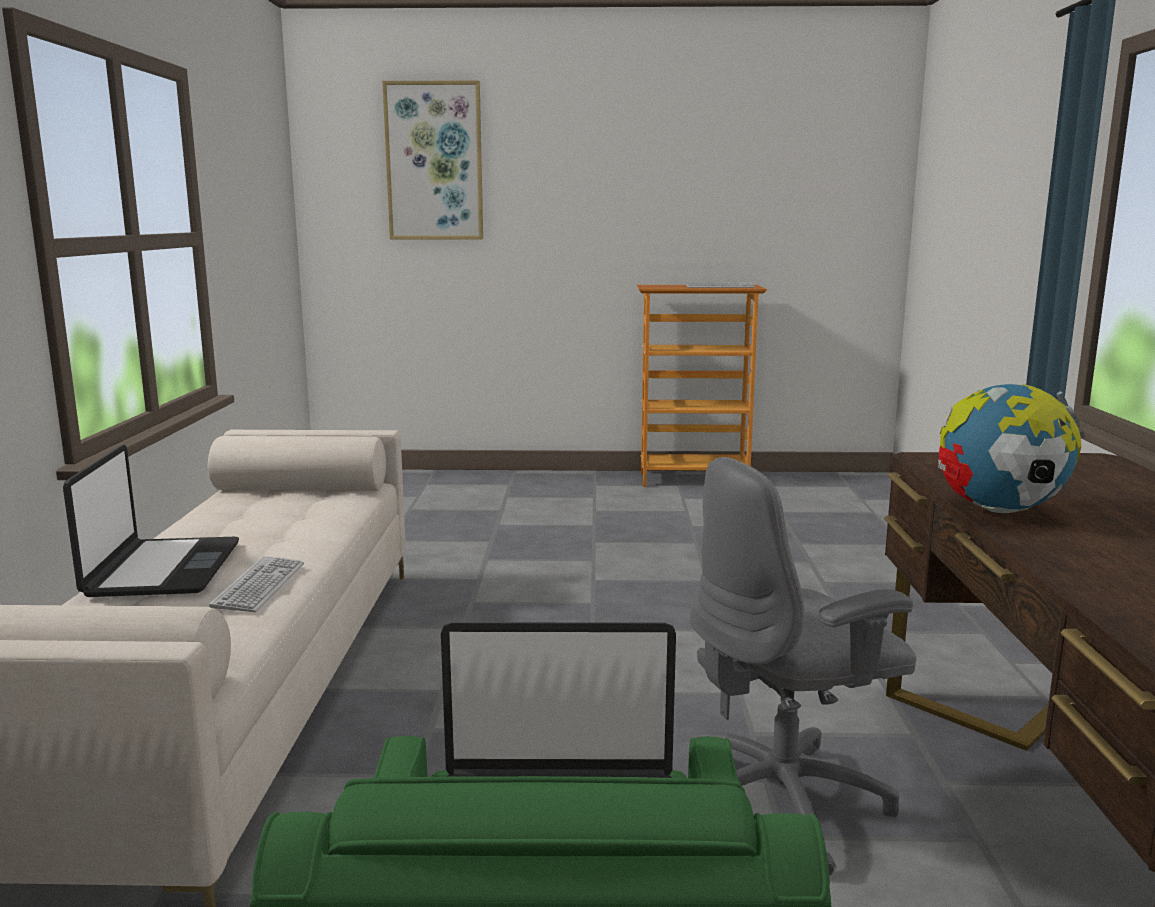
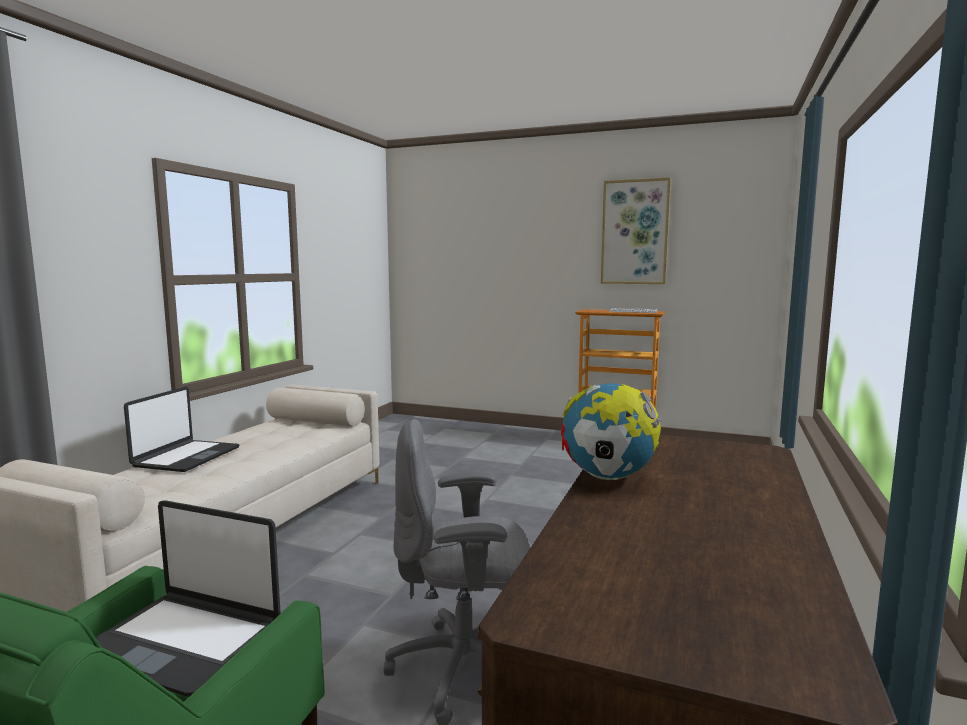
camera: 20 degrees right, 5 degrees down
(259, 586) = (217, 472): keyboard -> none
(434, 161) = (463, 232): picture -> picture (635, 232)

